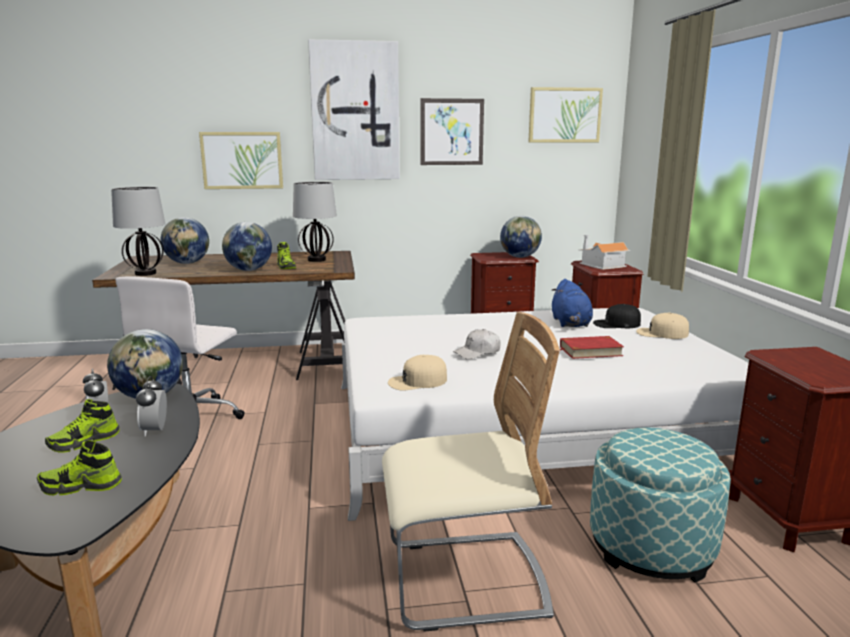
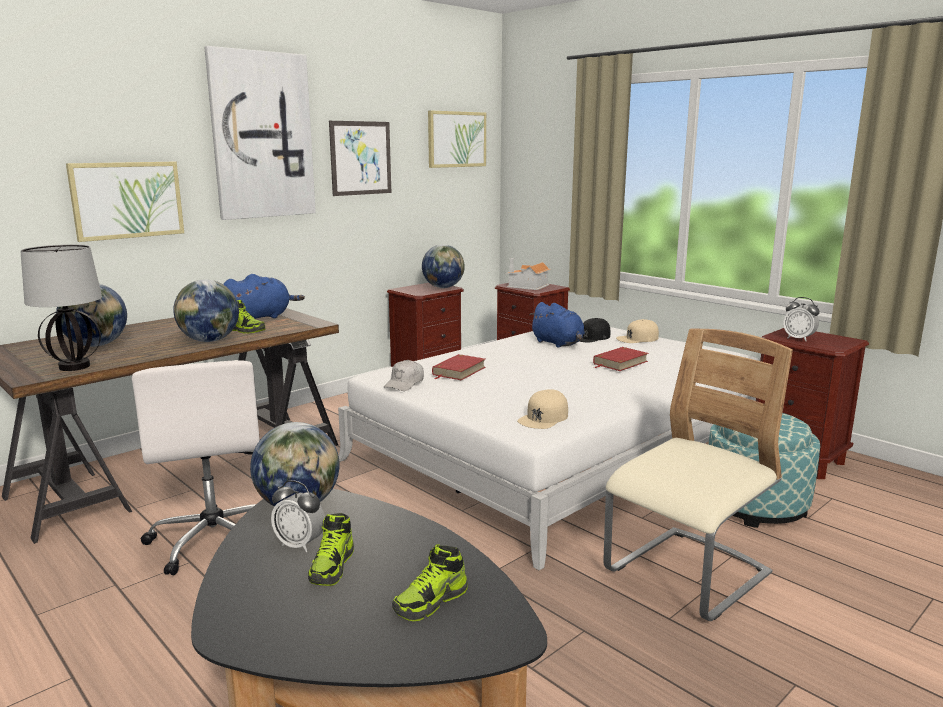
camera: 35 degrees left, 0 degrees up
(155, 430) = (384, 532): alarm clock -> alarm clock (798, 339)
(317, 260) = (260, 317): table lamp -> blue plush toy
(430, 329) = (458, 371): none -> red book
(477, 352) = (542, 382): white cap -> white cap (405, 384)

